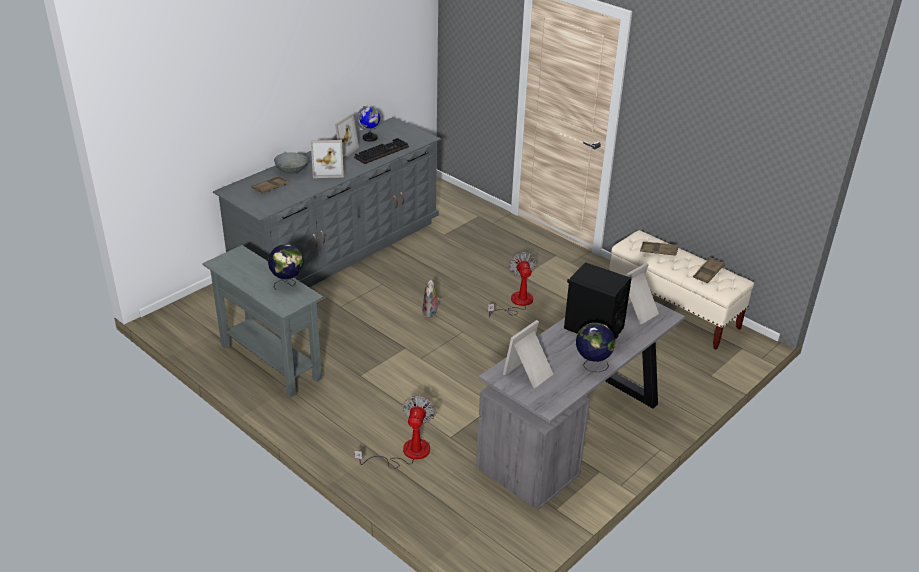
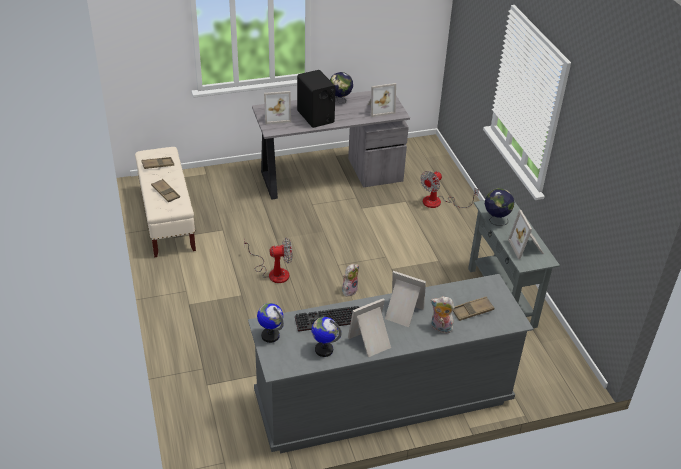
camera: 150 degrees left, 5 degrees up
(242, 267) = (527, 248): none -> picture frame
(291, 170) = (440, 328): grey bowl -> plush toy
(415, 134) = (270, 335): none -> globe
(516, 303) = (273, 272): fan -> fan turned 120 degrees counterclockwise

